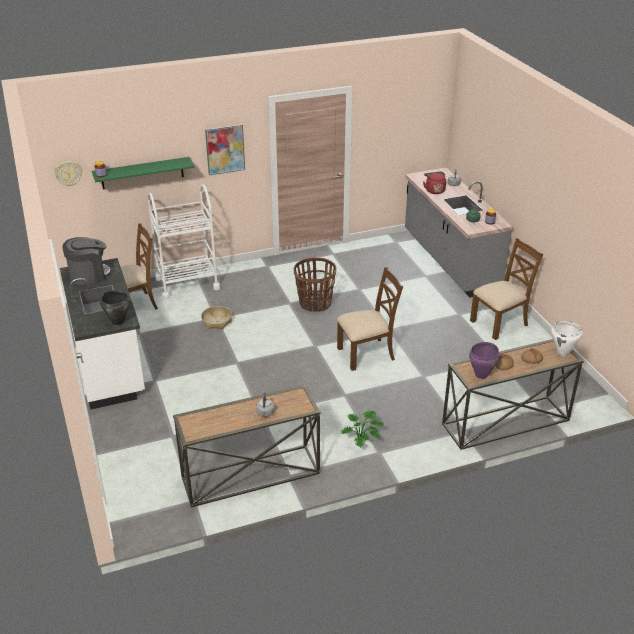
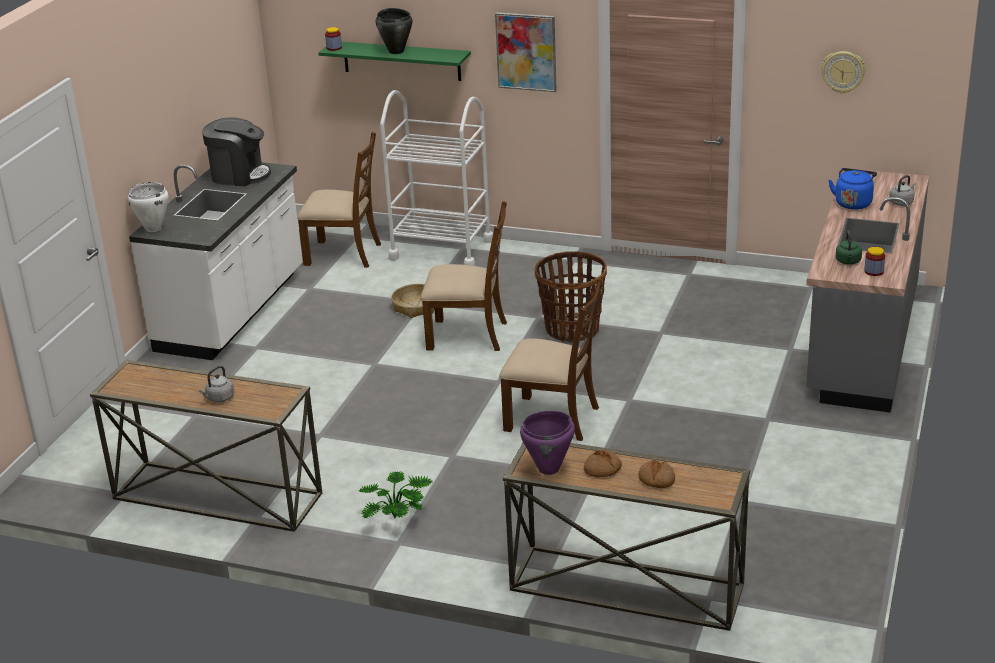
camera: 40 degrees right, 5 degrees down
(68, 173) = (302, 37): wall clock -> wall clock (843, 71)
(118, 321) = (194, 234): black cooking pot -> black cooking pot (396, 51)
(434, 190) = (853, 203): red kettle -> blue kettle
(500, 323) = (817, 455): brown chair -> brown chair (468, 335)
(562, 353) = (718, 491): white cooking pot -> white cooking pot (153, 228)

